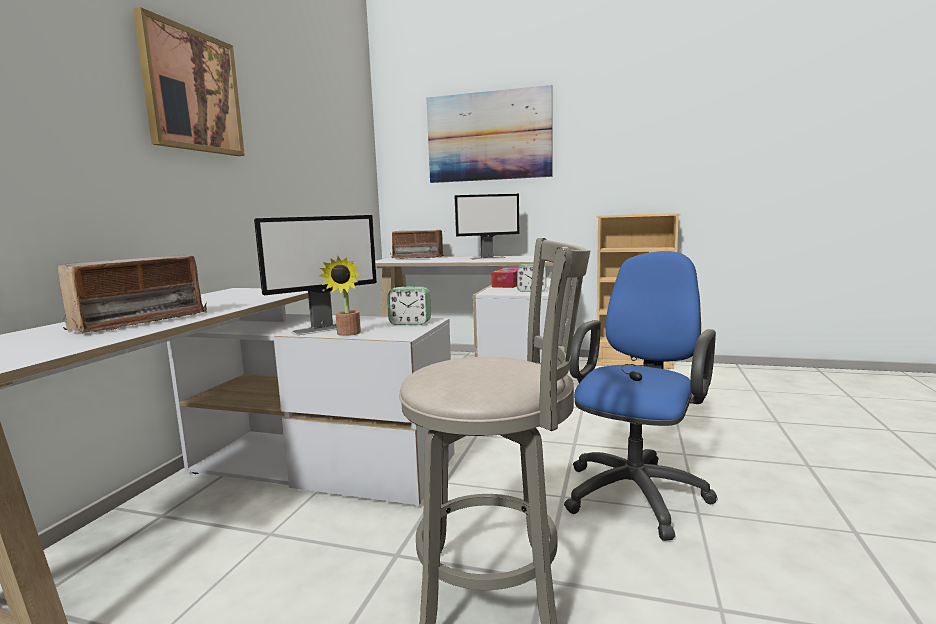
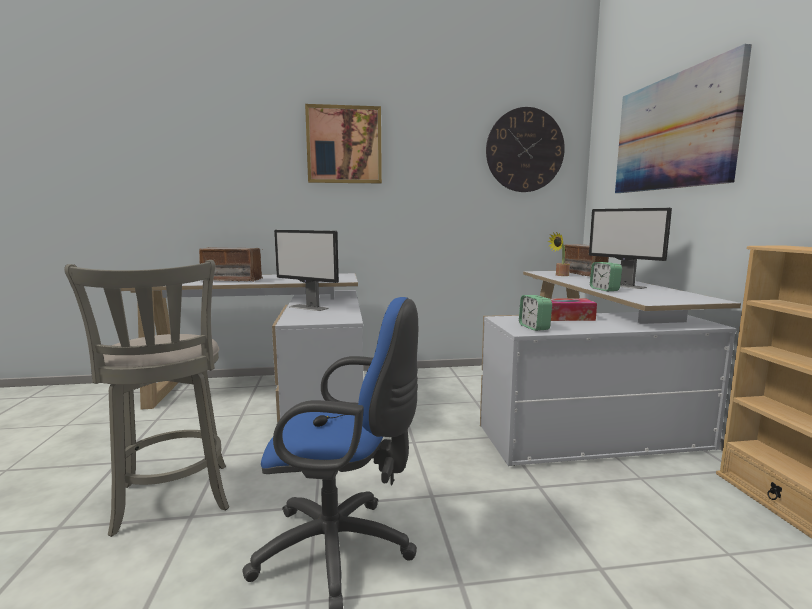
camera: 65 degrees right, 0 degrees up
(343, 133) = (525, 150): none -> wall clock
(347, 334) = (293, 313): potted plant -> potted plant (560, 275)
(410, 323) = (336, 318): alarm clock -> alarm clock (604, 289)

